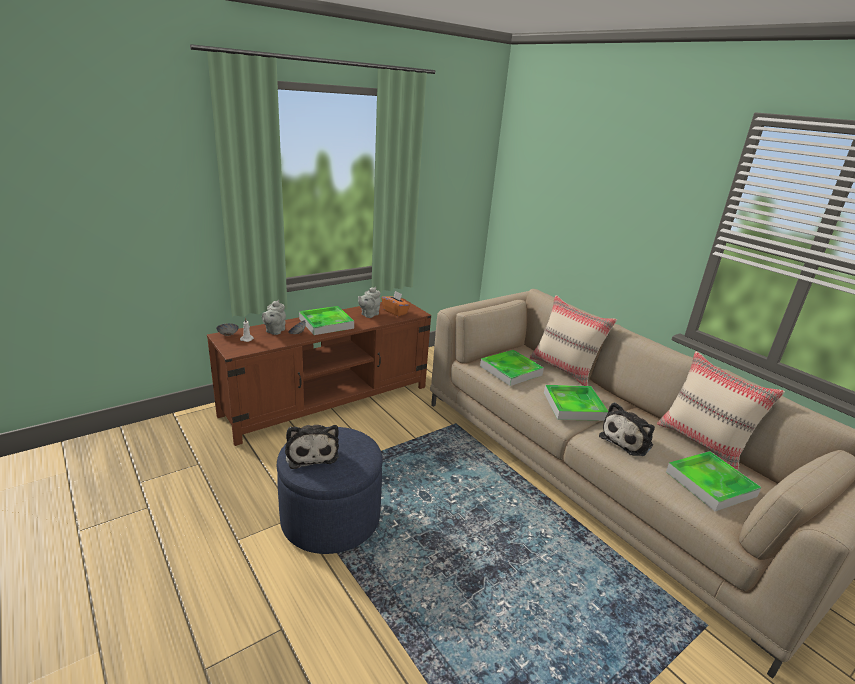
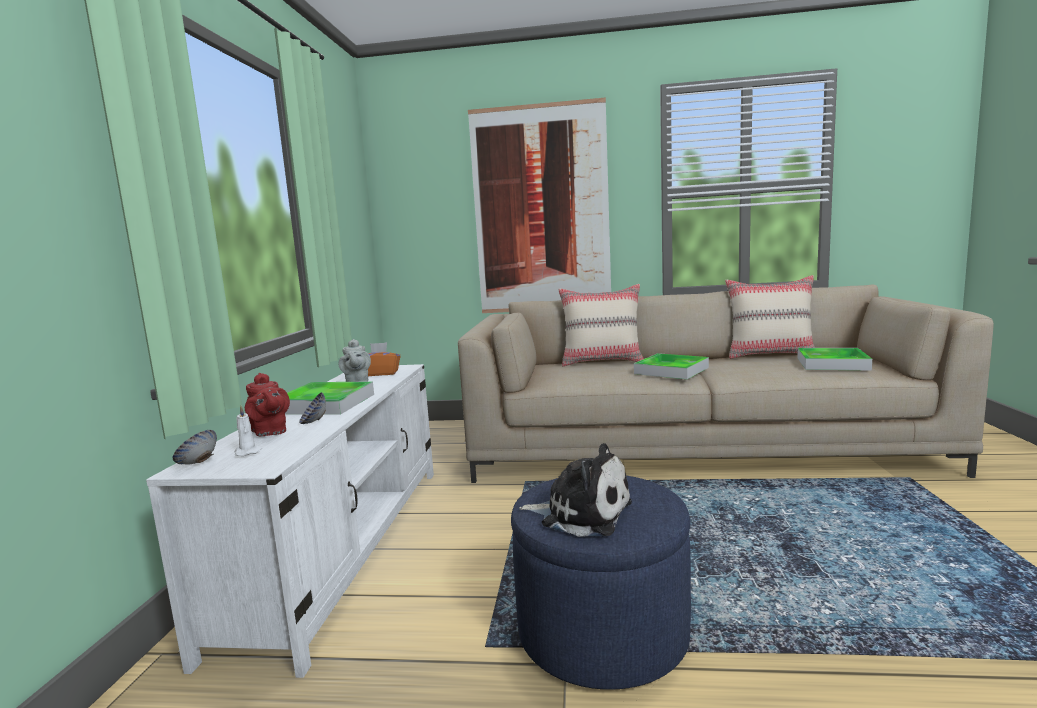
camera: 45 degrees left, 15 degrees down
(274, 331) = (270, 432): grey teapot -> red teapot
(329, 401) = (346, 544): brown tv stand -> white tv stand
(510, 370) = (575, 375): tray -> none
(605, 213) = (541, 210): none -> picture
(628, 440) = (746, 369): plush toy -> none

